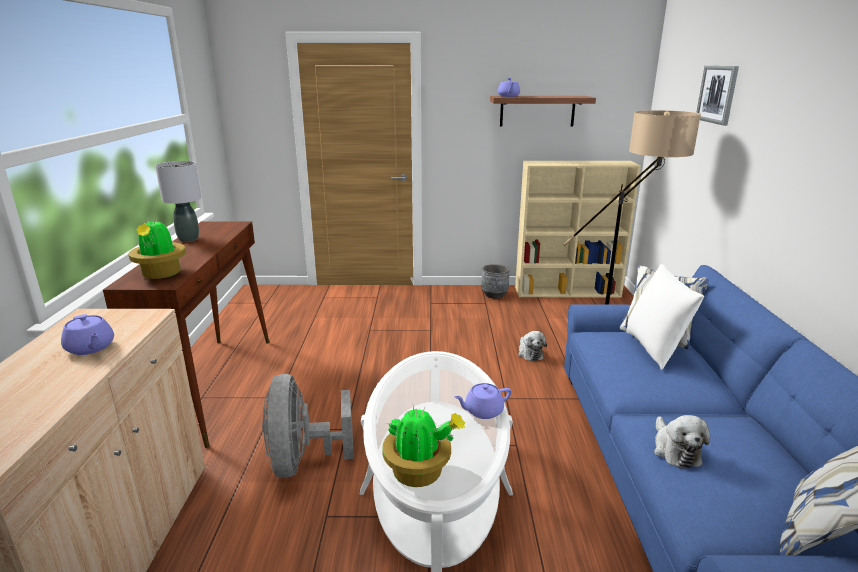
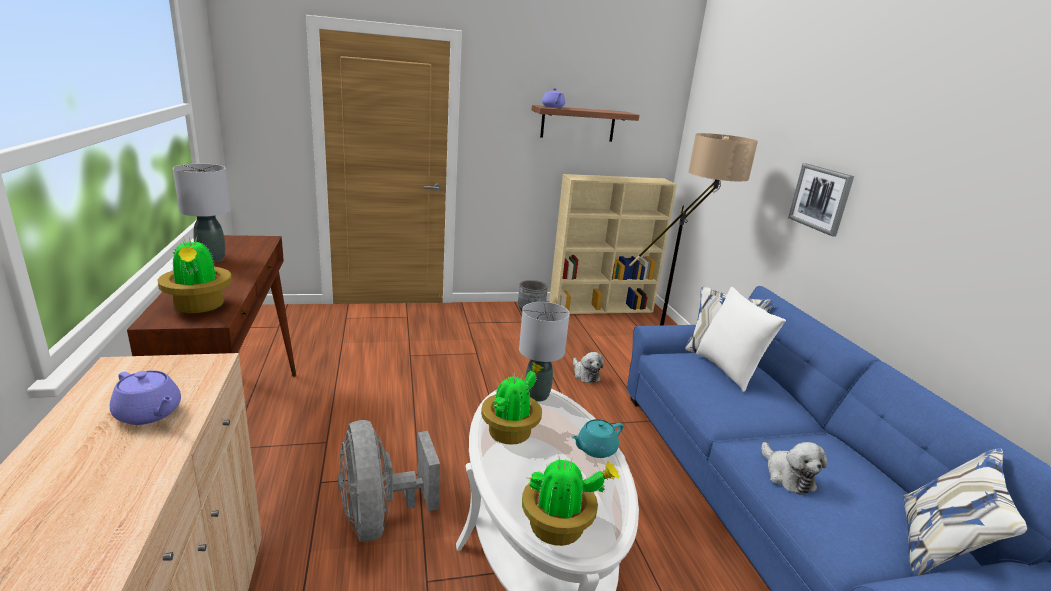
camera: 15 degrees left, 0 degrees up
(410, 391) = (511, 432): none -> potted plant
(447, 362) = (537, 395): none -> grey table lamp
(483, 411) = (595, 449): purple teapot -> turquoise teapot
(717, 94) = (766, 122): picture -> picture (820, 198)

